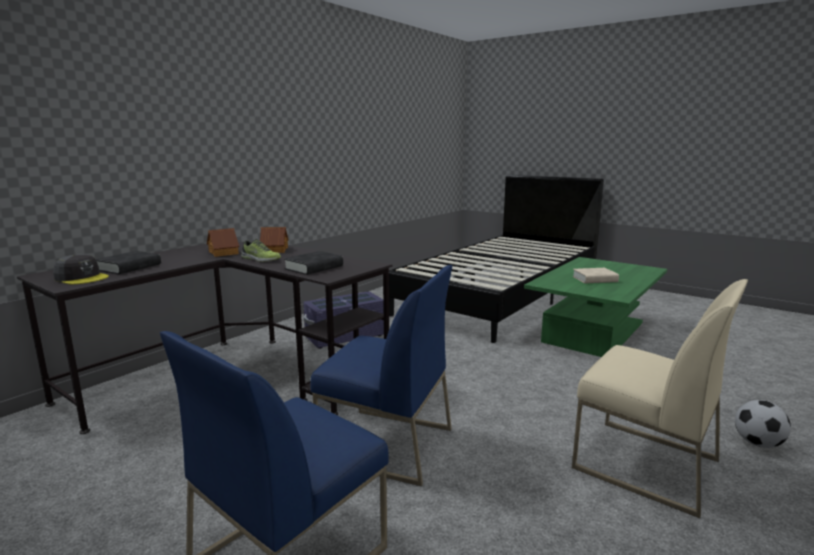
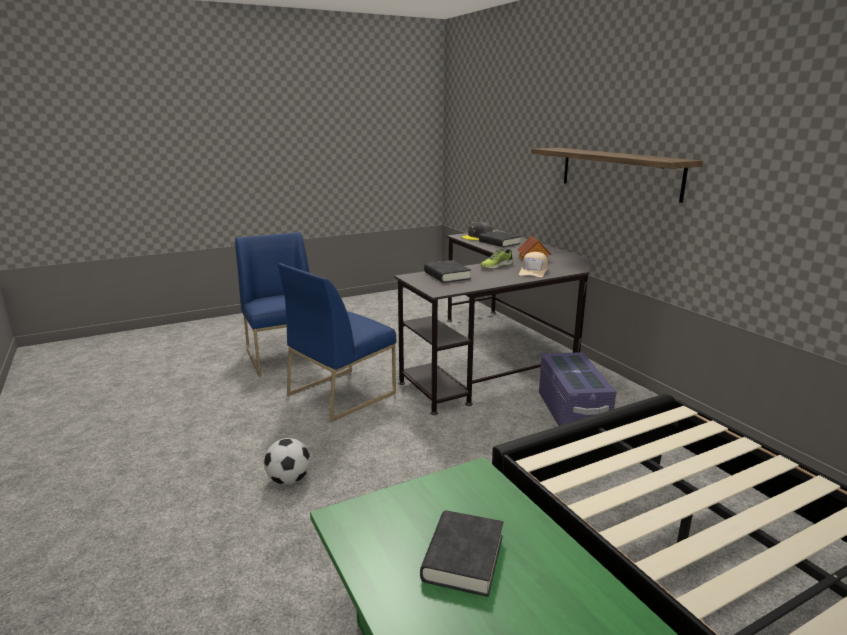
camera: 115 degrees right, 5 degrees up
(220, 153) = (619, 172): none -> shelf
(274, 250) = (533, 271): toy house -> beige cap
(594, 279) = (463, 558): beige book -> black book
(644, 464) = (180, 492): beige chair -> none
(757, 443) = (81, 598): football -> football (289, 480)

